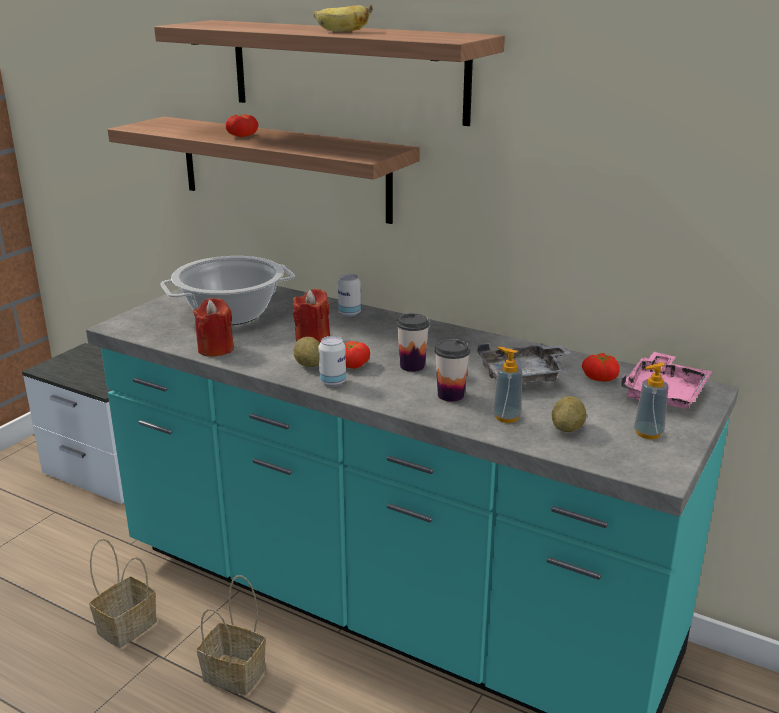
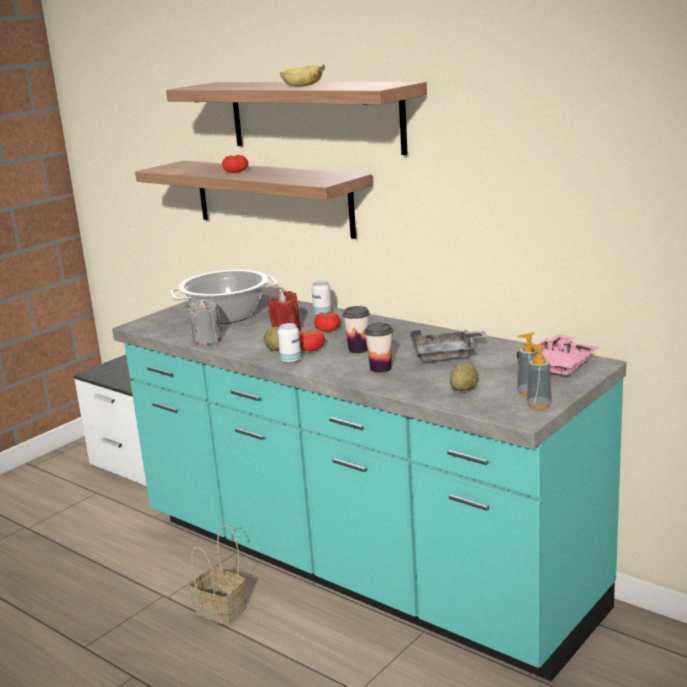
camera: 10 degrees right, 5 degrees down
(126, 628) = (141, 576): basket -> none
(215, 349) = (207, 340): red candle -> grey candle
(506, 417) = (418, 382): soap dispenser -> soap dispenser (539, 405)
(600, 377) = (510, 355): tomato -> tomato (328, 330)

